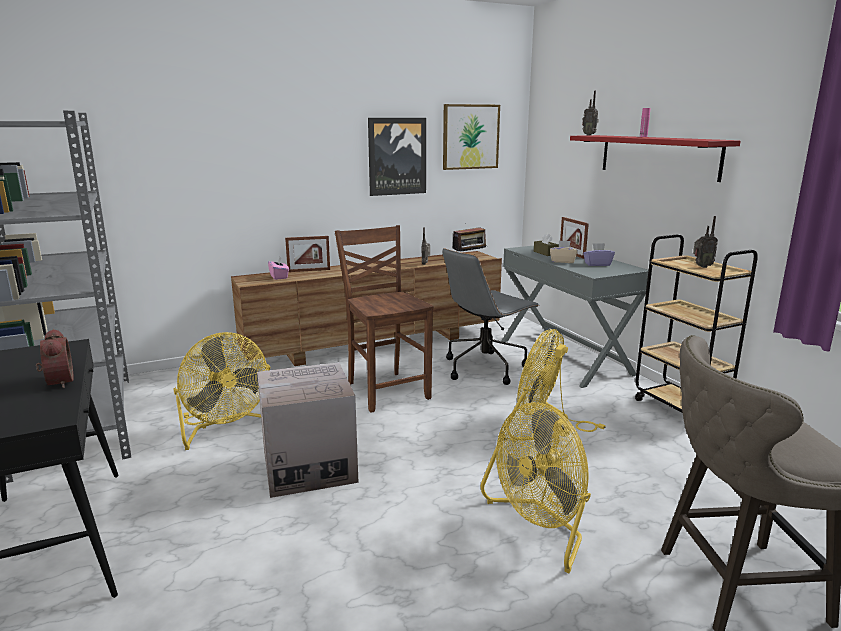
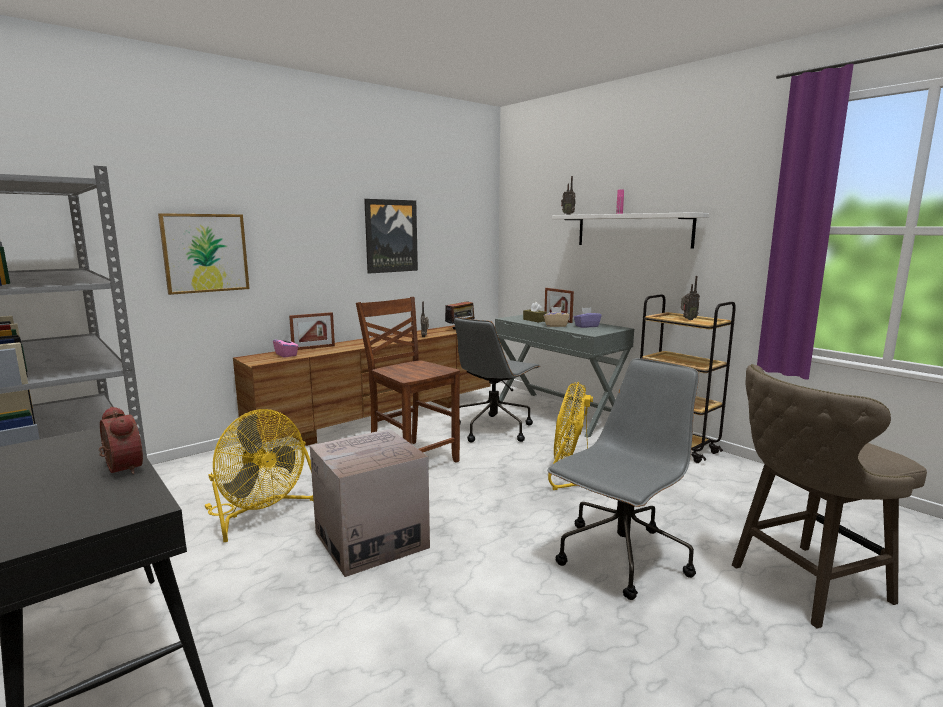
camera: 15 degrees left, 5 degrees down
(470, 137) = (453, 219): picture -> picture (205, 253)
(541, 523) = (620, 559): yellow fan -> grey office chair
(658, 156) = (632, 230): red shelf -> white shelf

